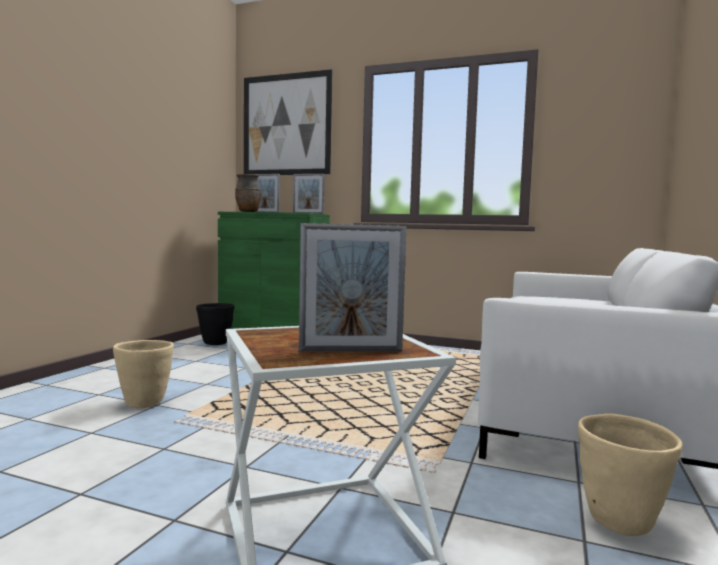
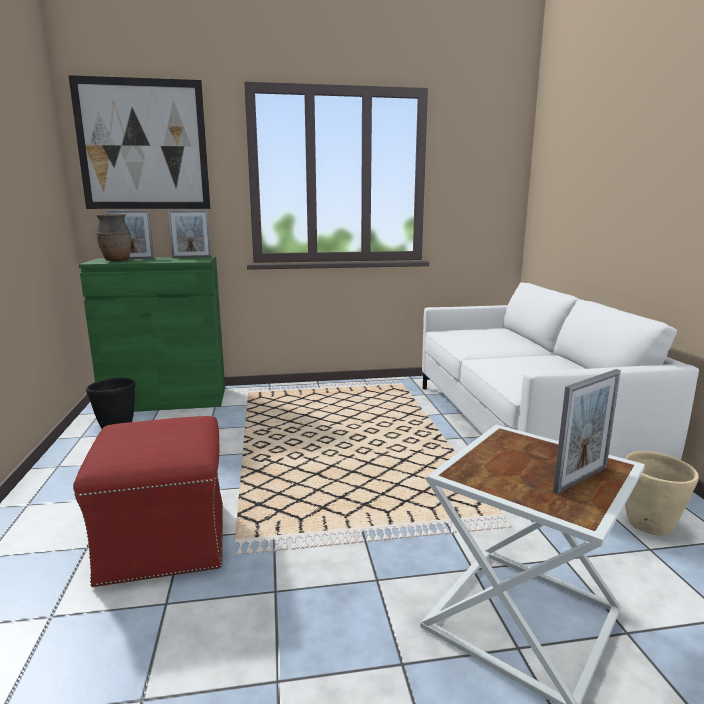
camera: 30 degrees left, 10 degrees up
(145, 403) = (164, 540): beige planter -> red ottoman

